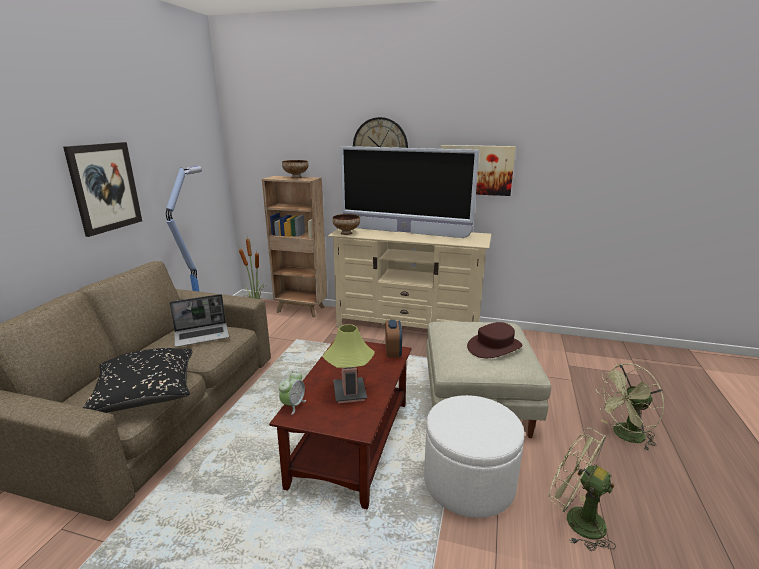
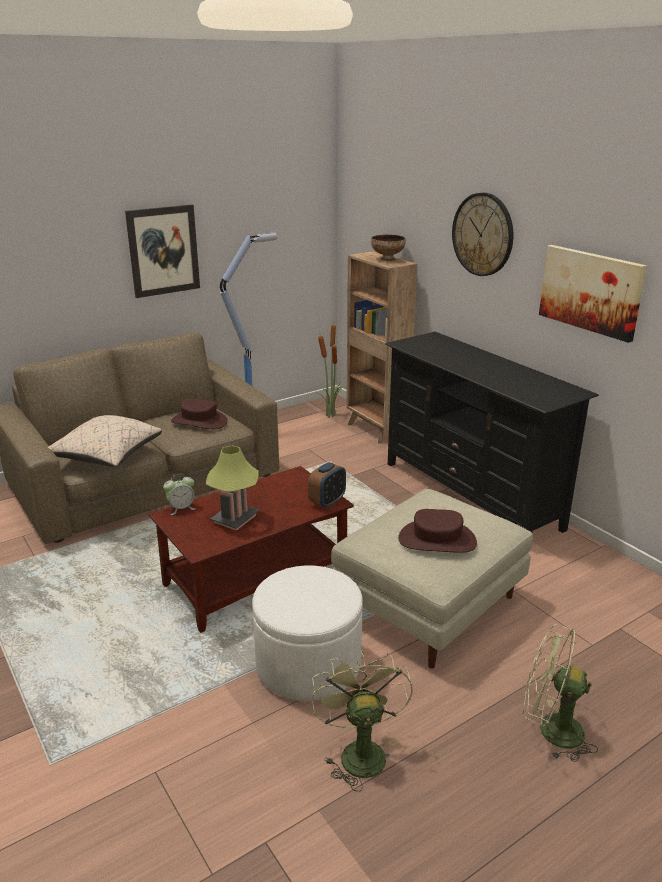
camera: 40 degrees right, 5 degrees up
(145, 395) = (106, 456): black pillow -> beige pillow
(202, 335) = (199, 421): laptop -> brown hat
(347, 233) = (409, 345): bowl -> none
(404, 232) = (480, 361): television -> none
(408, 327) = (471, 495): beige tv stand -> black tv stand

